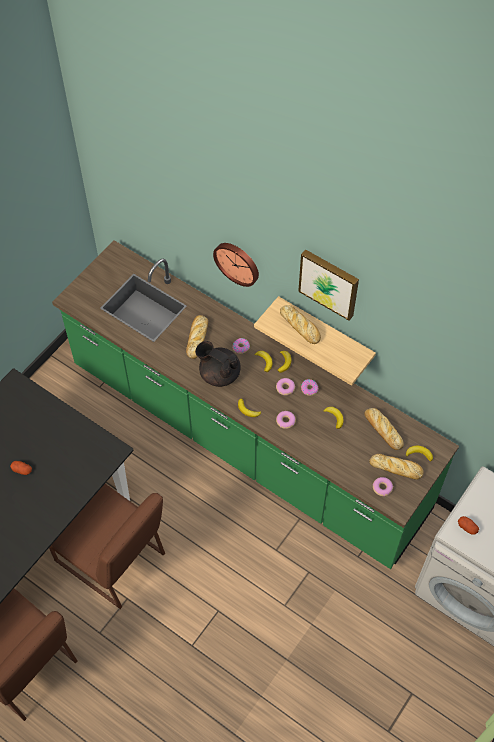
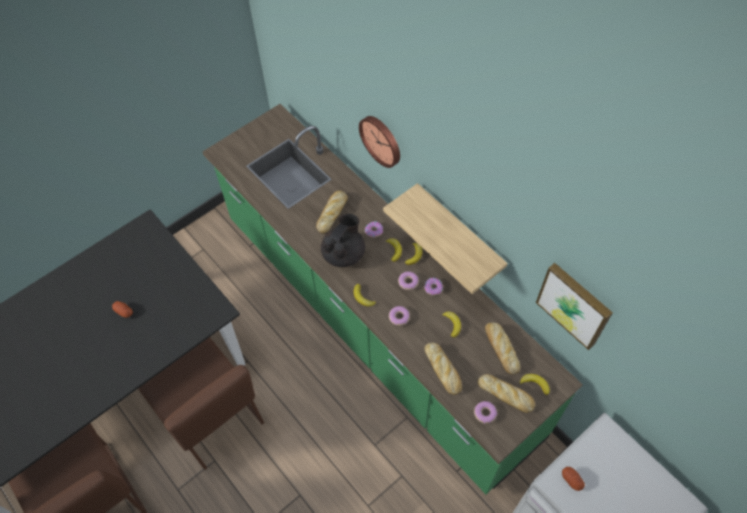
camera: 15 degrees right, 0 degrees up
(219, 374) = (344, 254): black teapot -> black teapot turned 75 degrees clockwise
(300, 327) = (432, 220): bread -> bread (443, 370)
(329, 283) = (466, 175): picture -> picture (575, 304)

